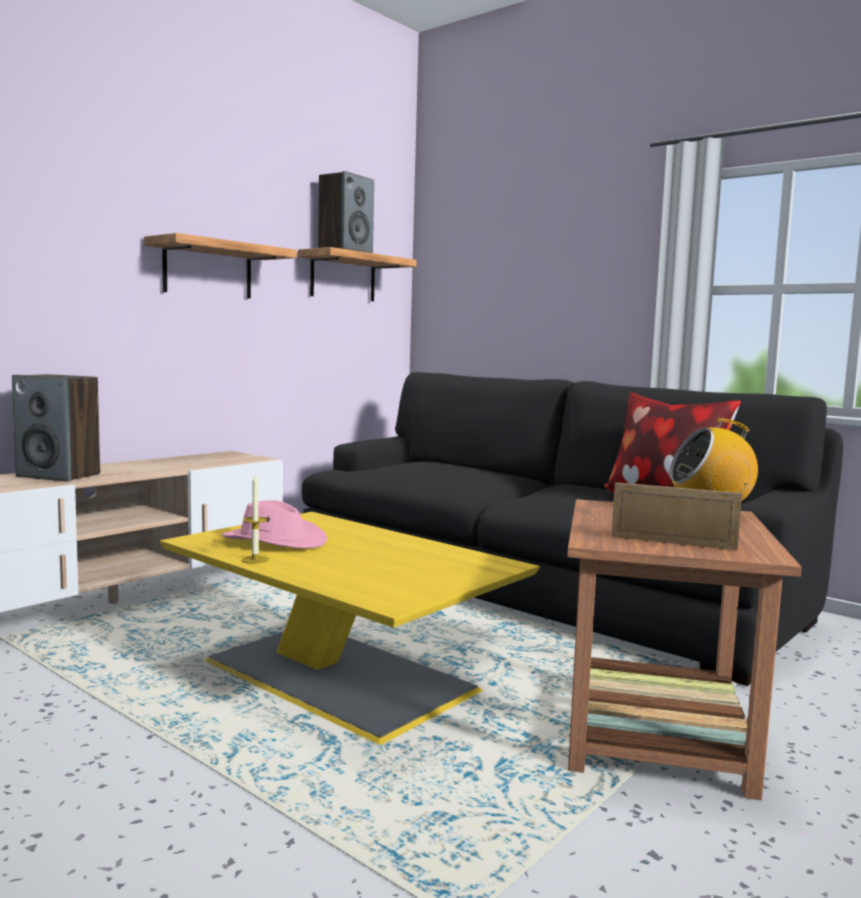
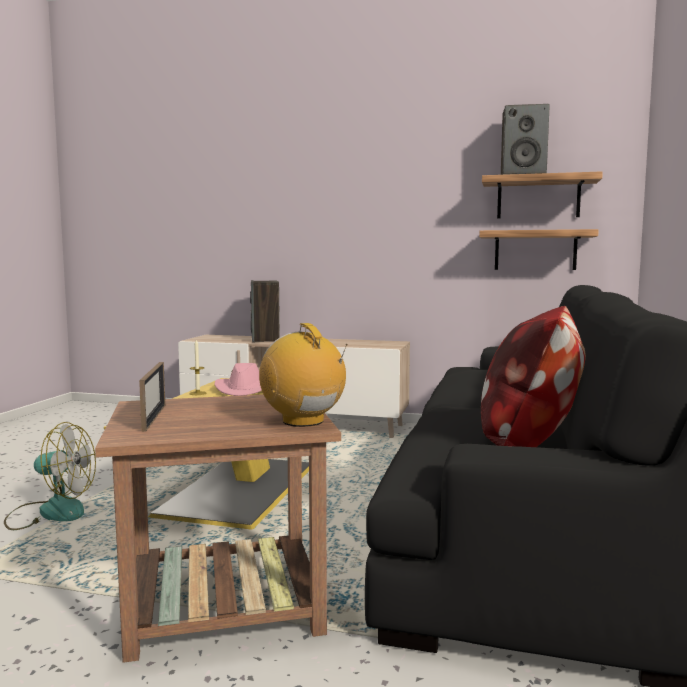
camera: 65 degrees right, 0 degrees up
(208, 270) = (396, 207): shelf -> shelf (535, 250)
(261, 825) = (50, 512): none -> fan

